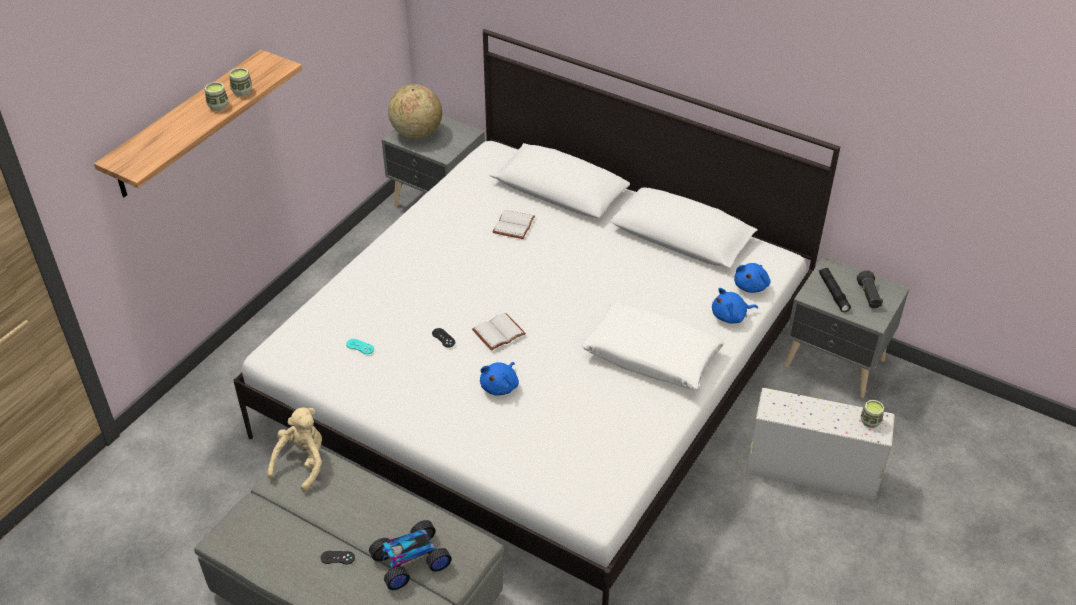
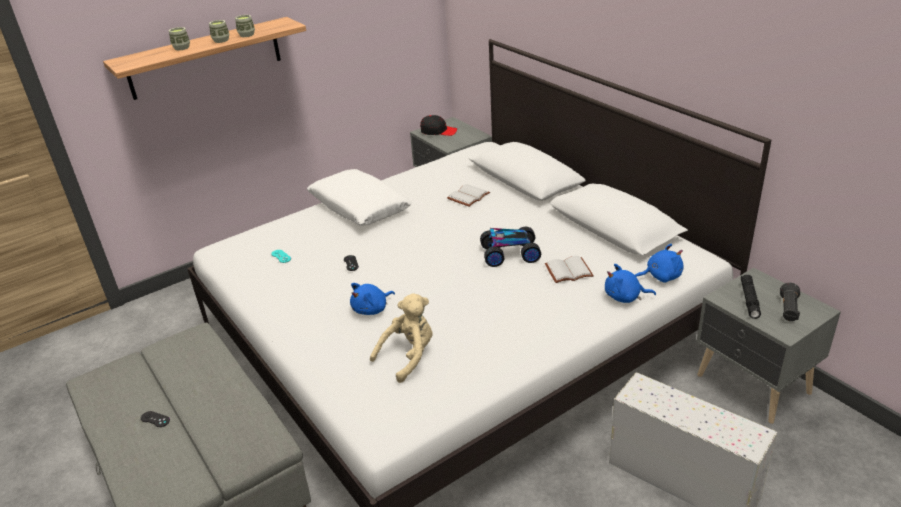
camera: 25 degrees right, 10 degrees down
(302, 463) = (190, 339): beige plush toy -> beige plush toy (409, 356)
(411, 562) = (209, 441): toy car -> toy car (510, 254)
(416, 133) = (438, 131): globe -> black cap
(499, 334) = (399, 269): white book -> white book (568, 272)
(651, 356) = (525, 314): white pillow -> white pillow (359, 207)
(751, 286) = (661, 276): blue plush toy -> blue plush toy turned 150 degrees counterclockwise
(870, 421) = (743, 432): cup -> cup (181, 48)

